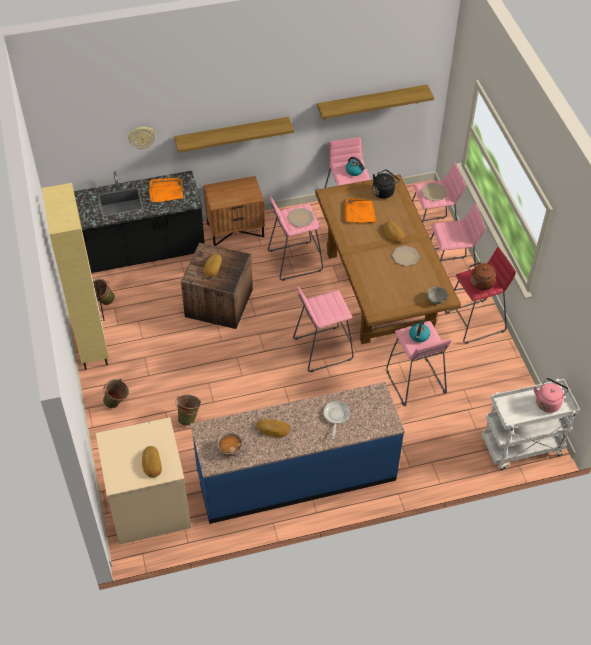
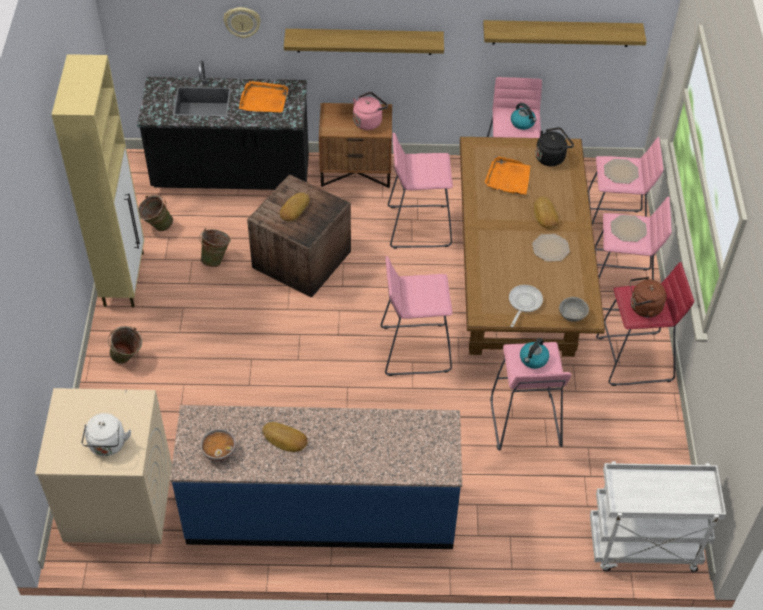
camera: 15 degrees right, 0 degrees up
(151, 463) = (107, 446): bread -> white kettle
(189, 417) = (211, 398): green bucket -> green bucket (216, 259)
(301, 218) = (429, 169): plate -> plate (628, 229)
(336, 416) = (375, 442): frying pan -> frying pan (523, 303)
(548, 402) = (684, 493): pink kettle -> pink kettle (368, 121)

